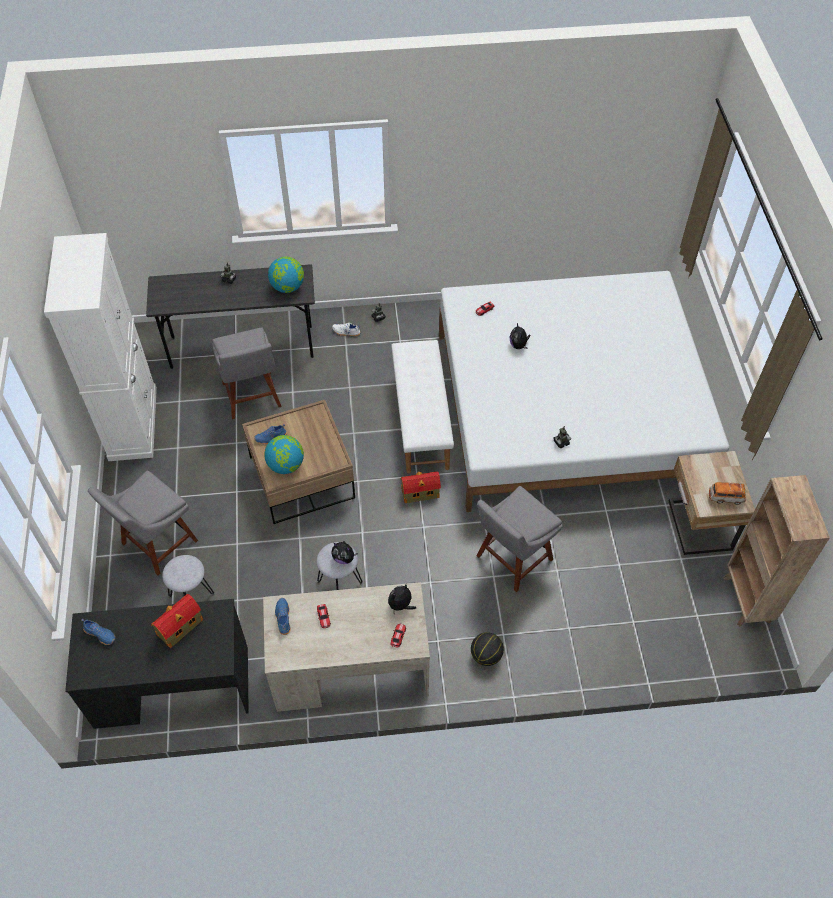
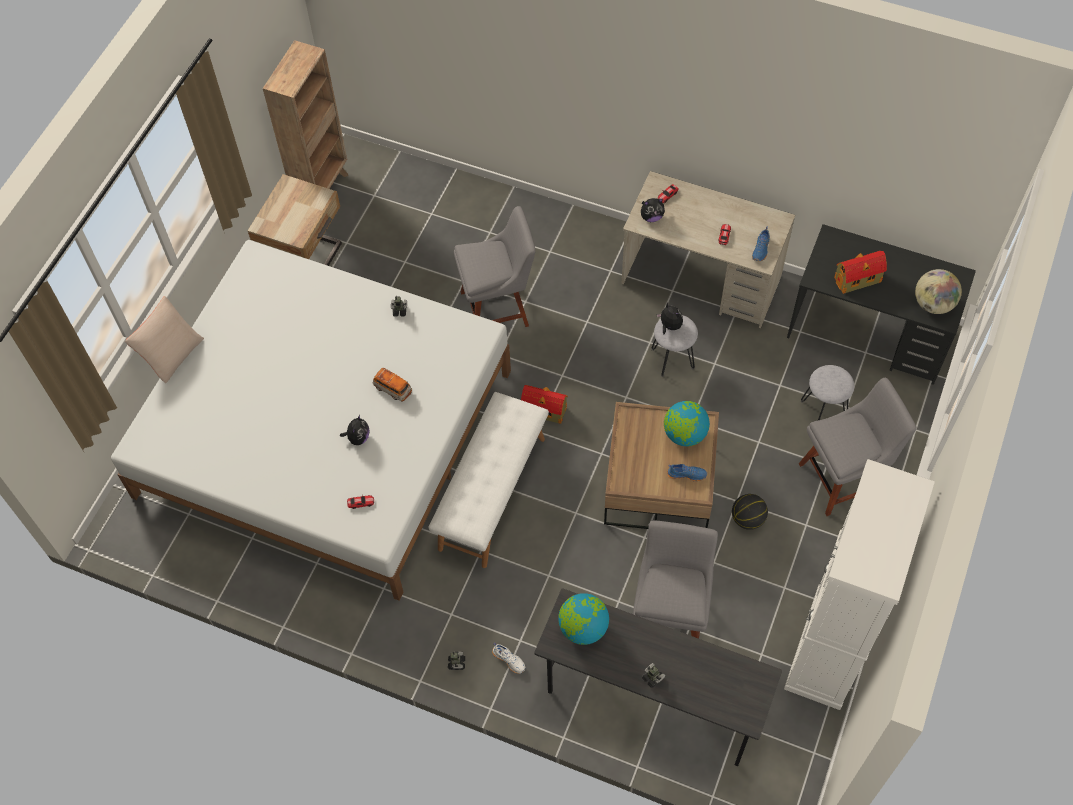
camera: 150 degrees left, 5 degrees up
(100, 634) = (933, 304): blue shoe -> globe
(486, 655) = (576, 242): basketball -> basketball (748, 519)
(697, 342) = (171, 353): none -> beige pillow
(726, 497) = (296, 195): toy car -> toy car (393, 389)

